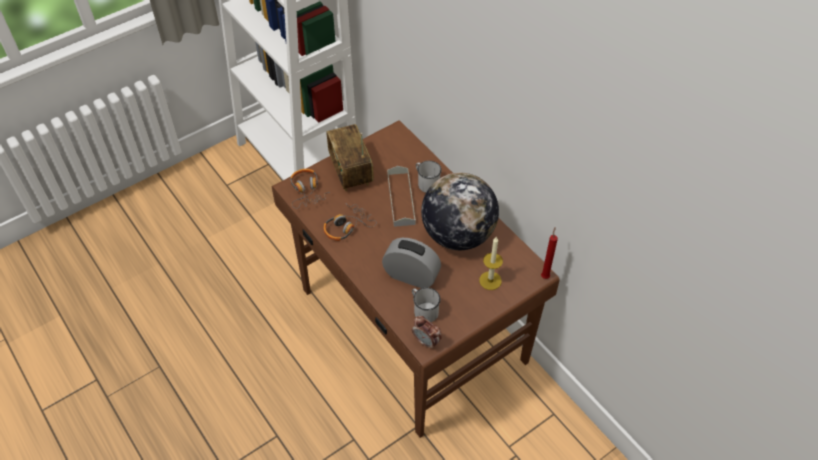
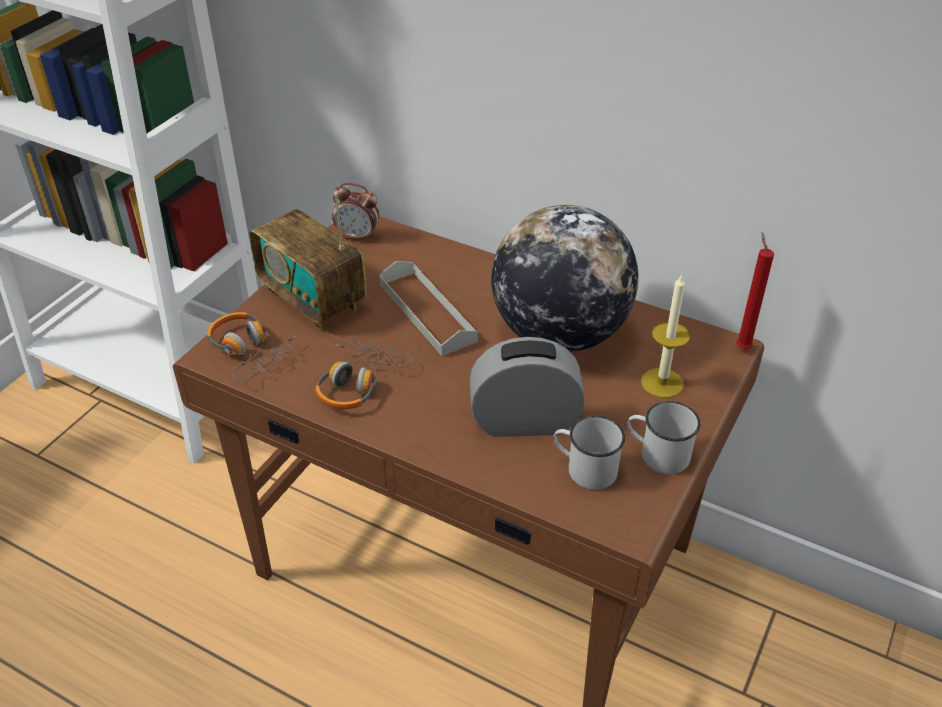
camera: 25 degrees left, 10 degrees down
(426, 183) = (454, 277): white mug -> white mug (657, 454)
(426, 341) = (627, 519): alarm clock -> alarm clock (358, 236)

